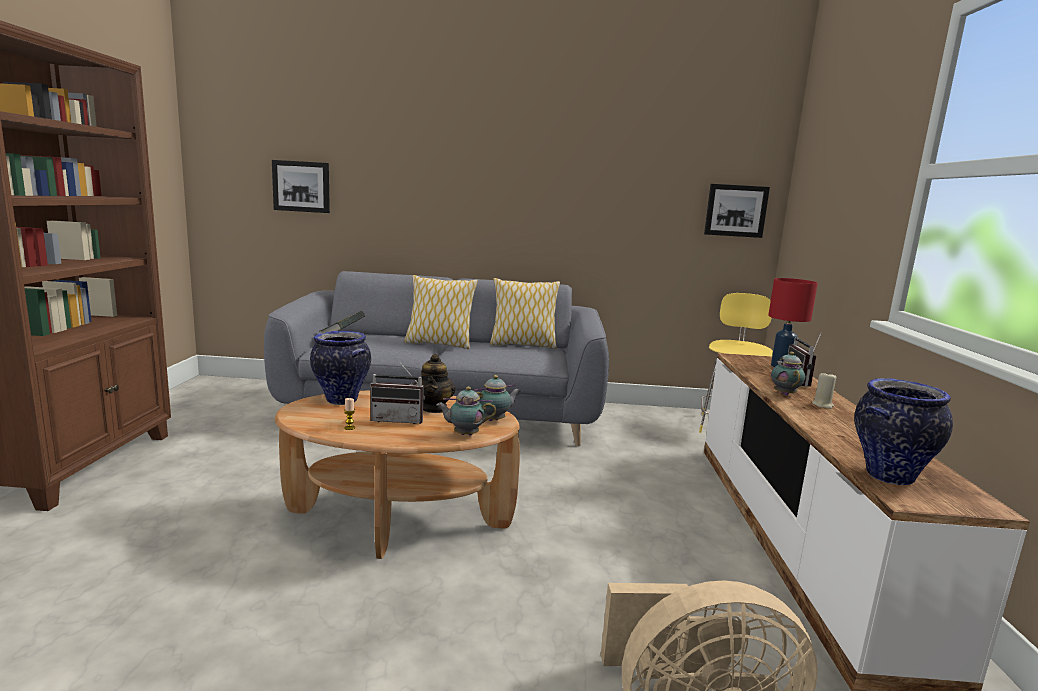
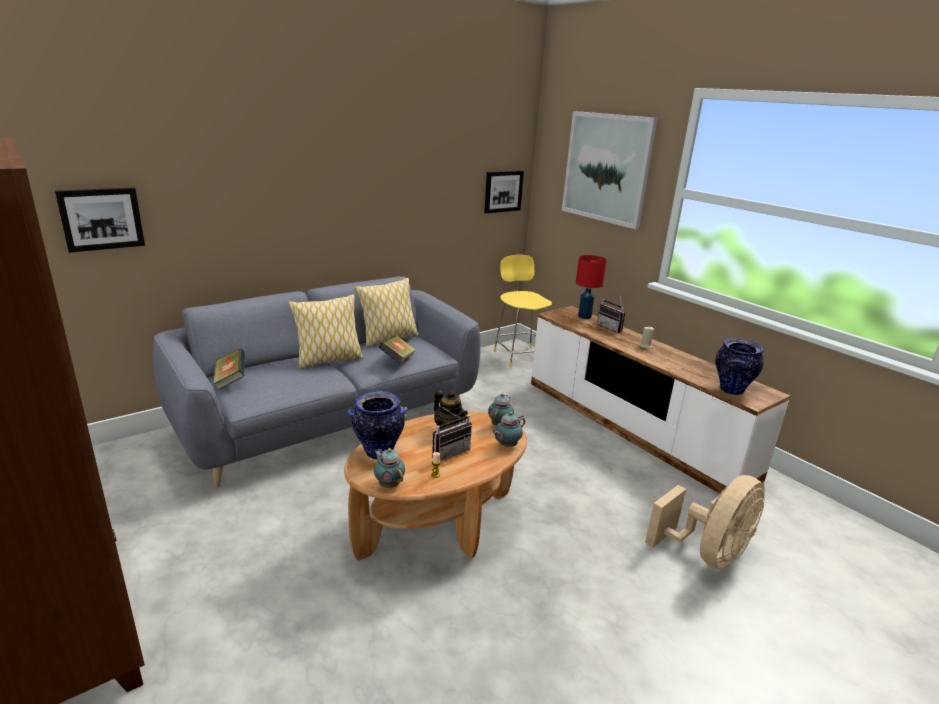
camera: 40 degrees left, 10 degrees up
(497, 356) = (397, 360): none -> book
(784, 394) = (620, 343): teapot -> teapot (389, 484)
(851, 162) = (606, 168): none -> picture

